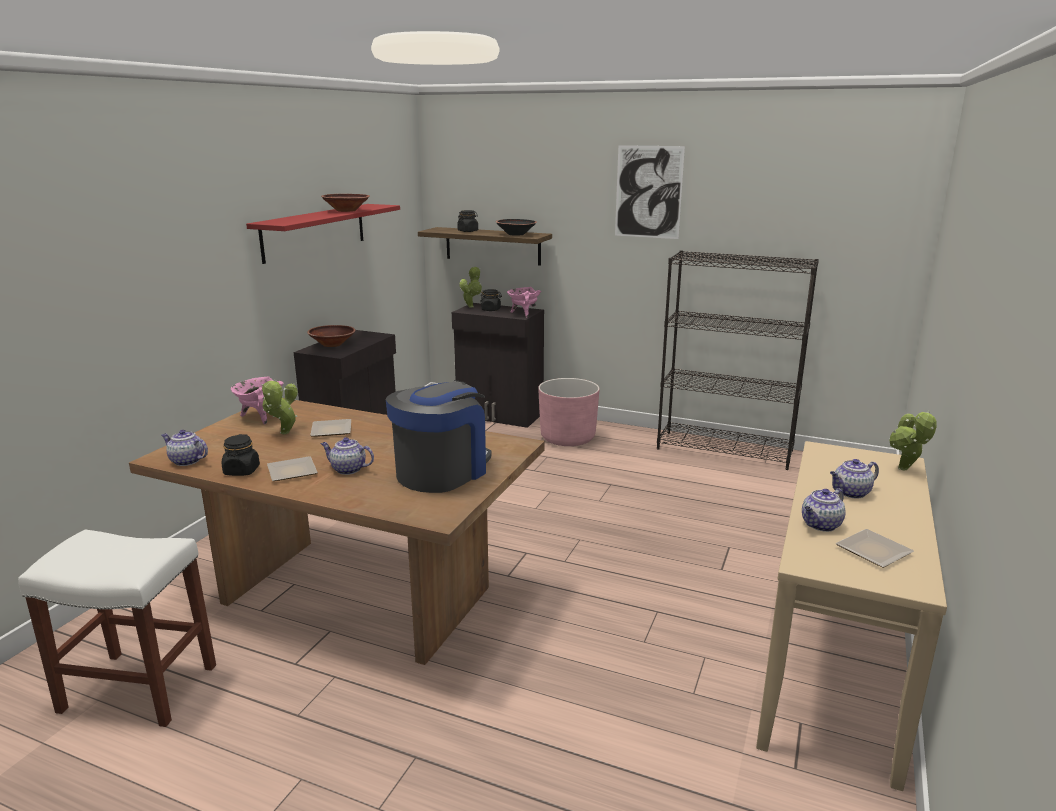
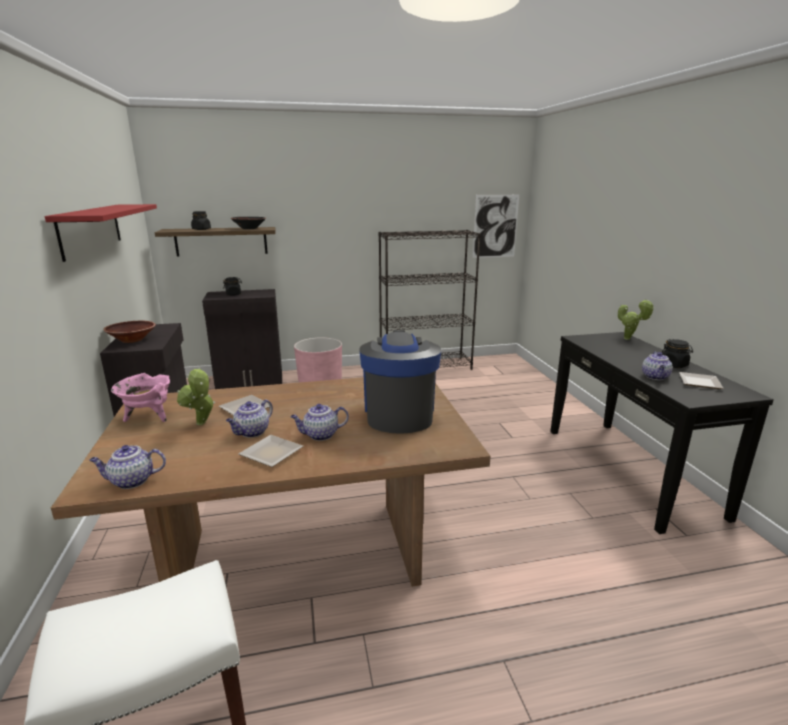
camera: 35 degrees left, 0 degrees up
(241, 471) = (216, 470): black jar -> black jar (674, 365)
(346, 210) = (120, 207): brown bowl -> none
(471, 306) = (212, 294): potted plant -> none
(523, 313) = (265, 293): pink cooking pot -> none
(648, 192) = (350, 190): picture -> picture (495, 226)
(835, 667) = (629, 470): beige console table -> black console table
(850, 493) = (633, 357): teapot -> teapot (252, 432)

